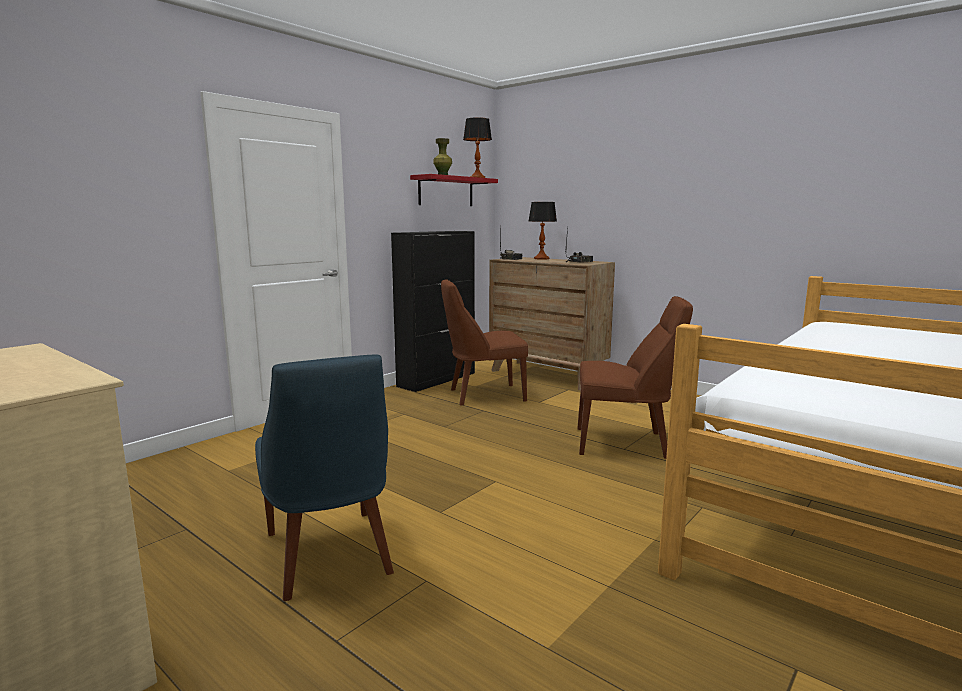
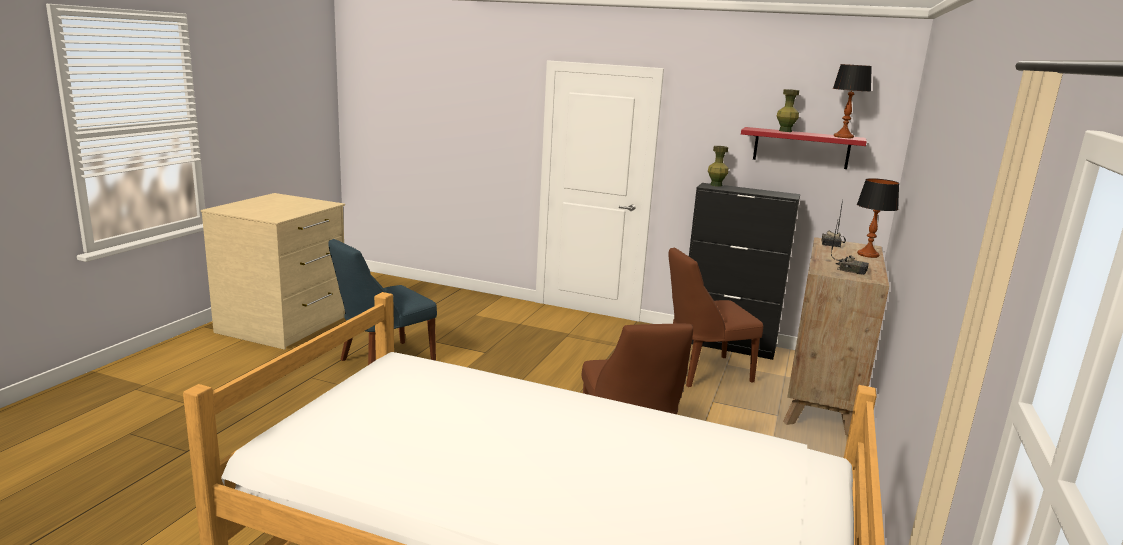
camera: 70 degrees right, 5 degrees up
(407, 232) = (716, 185): none -> green vase
(483, 395) = (703, 372): brown chair -> brown chair turned 75 degrees counterclockwise

